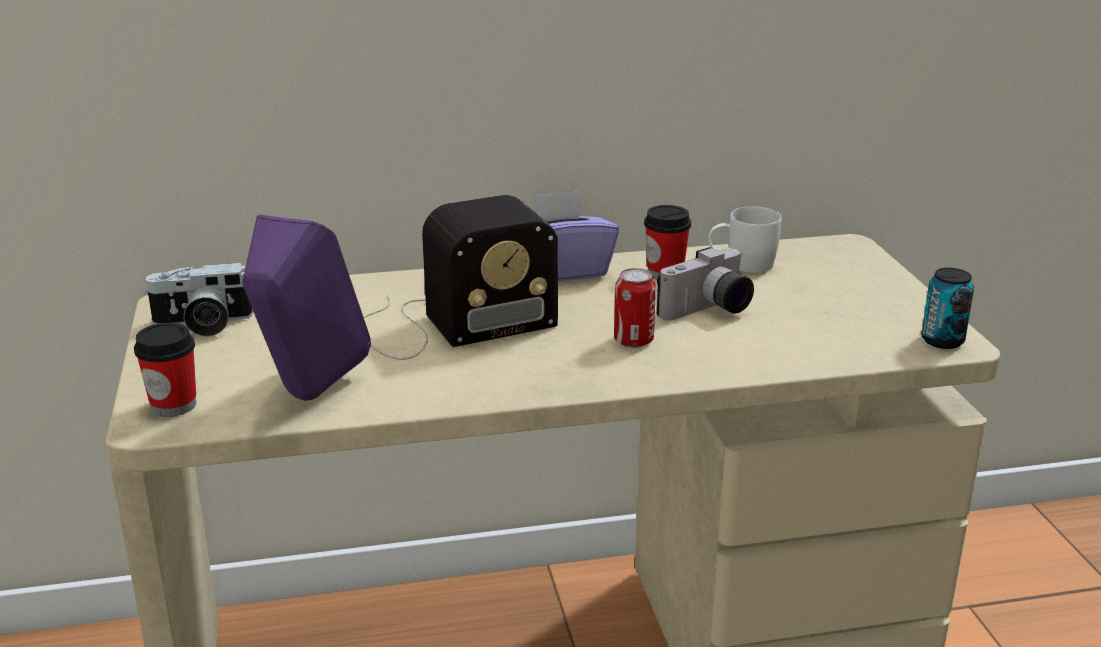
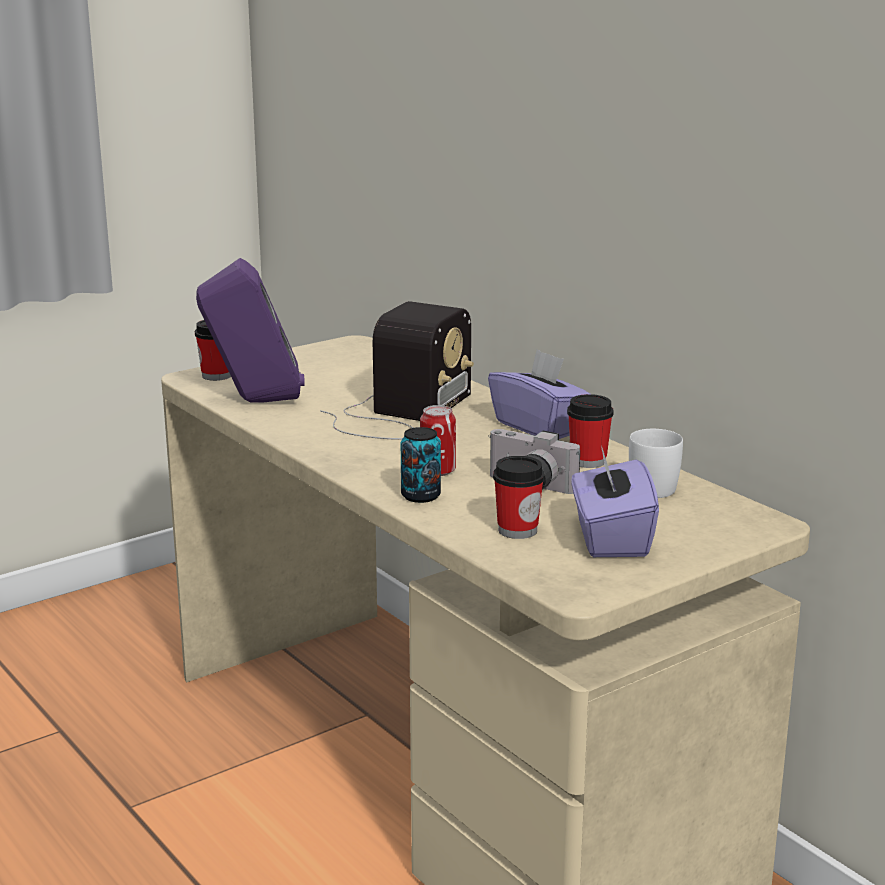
camera: 65 degrees right, 5 degrees down
(202, 324) = (328, 356): camera -> none
(448, 325) = (400, 413): radio -> radio turned 105 degrees counterclockwise
(808, 337) = (517, 530): none -> cup
(848, 305) = (610, 538): none -> purple tissue box
(942, 340) = (577, 586): can -> can (420, 496)

